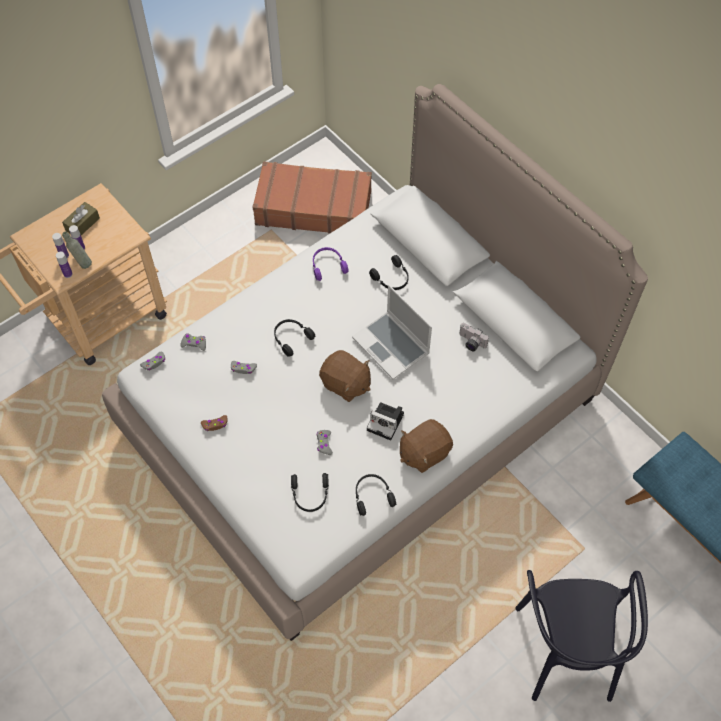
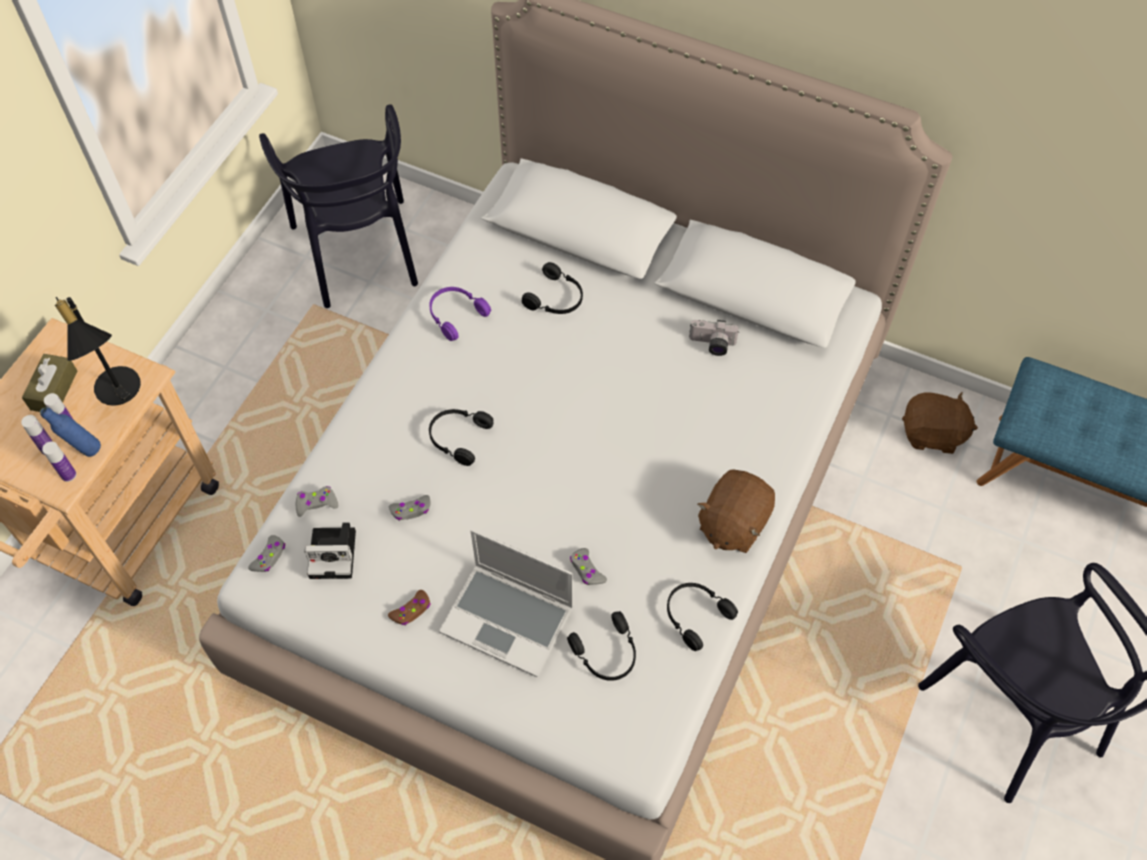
camera: 25 degrees left, 0 degrees up
(82, 263) = (84, 450): grey bottle -> blue bottle
(115, 239) = (119, 393): none -> black table lamp
(313, 207) = (358, 251): brown suitcase -> black chair
(345, 384) = (571, 472): brown plush toy -> brown plush toy (932, 434)
(387, 422) = (658, 501): camera -> camera (335, 553)
(392, 346) = (608, 392): laptop -> laptop (509, 619)

